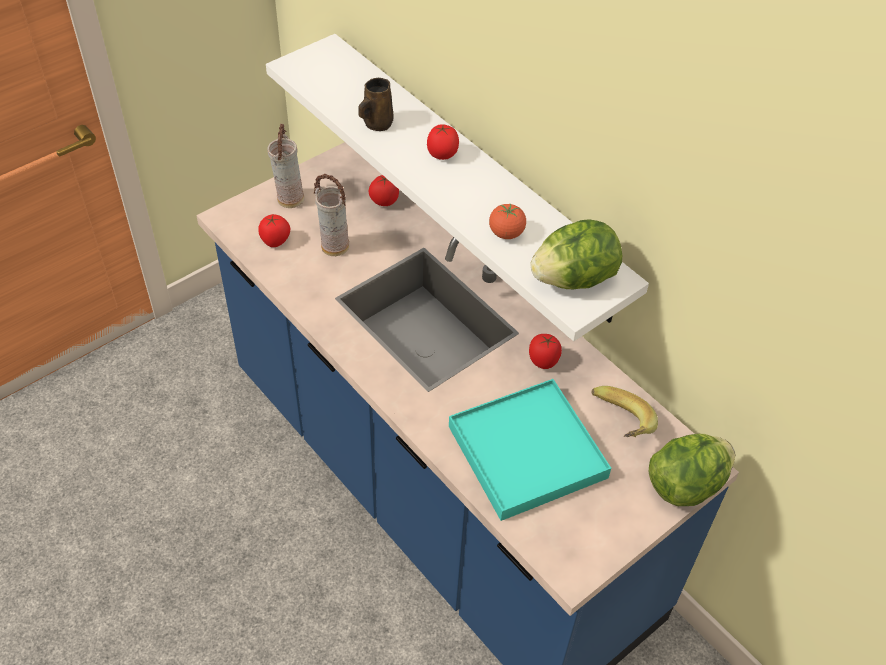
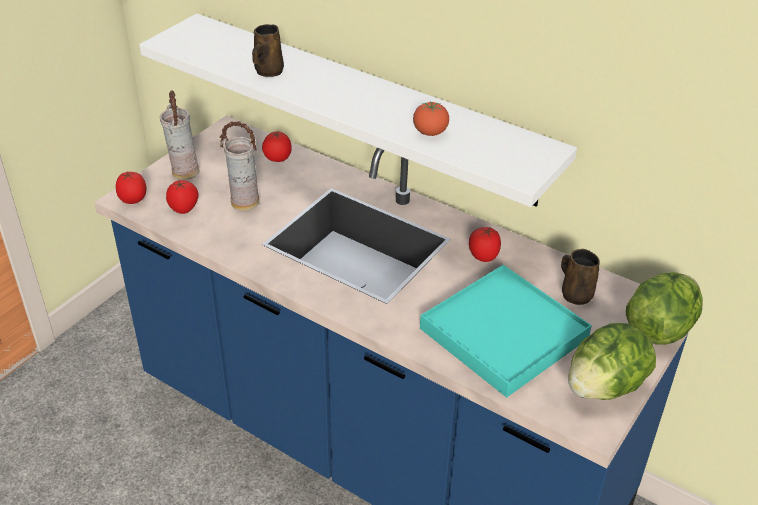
camera: 15 degrees left, 10 degrees down
(442, 155) = (341, 85): tomato -> tomato (133, 200)
(574, 279) = (509, 155): lettuce -> lettuce (605, 386)
(617, 425) = (575, 294): banana -> brown mug

